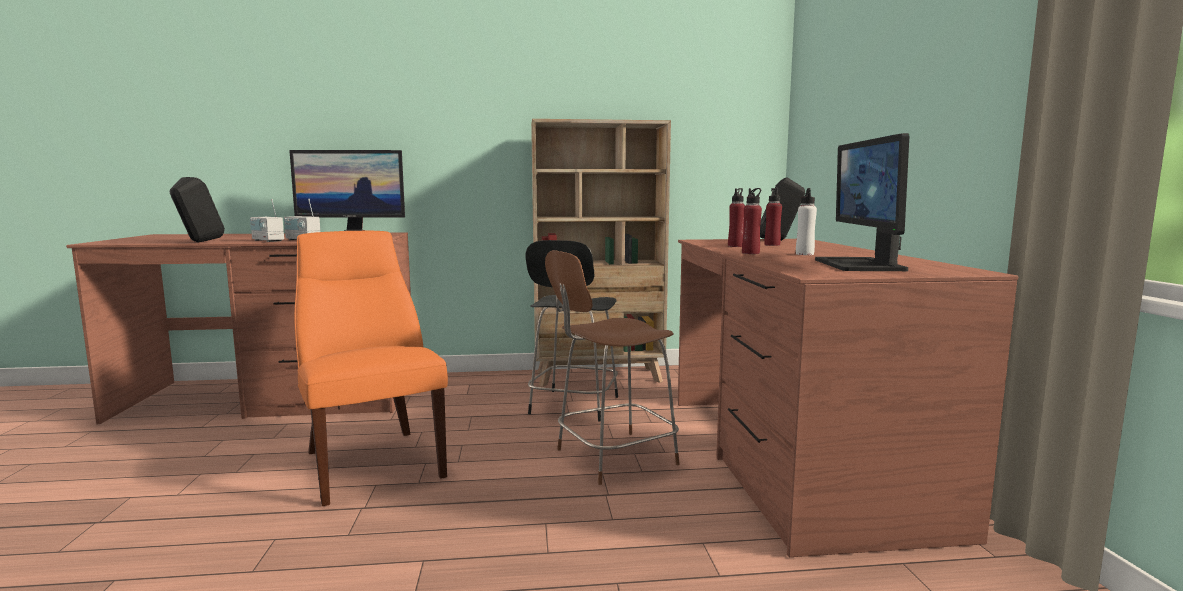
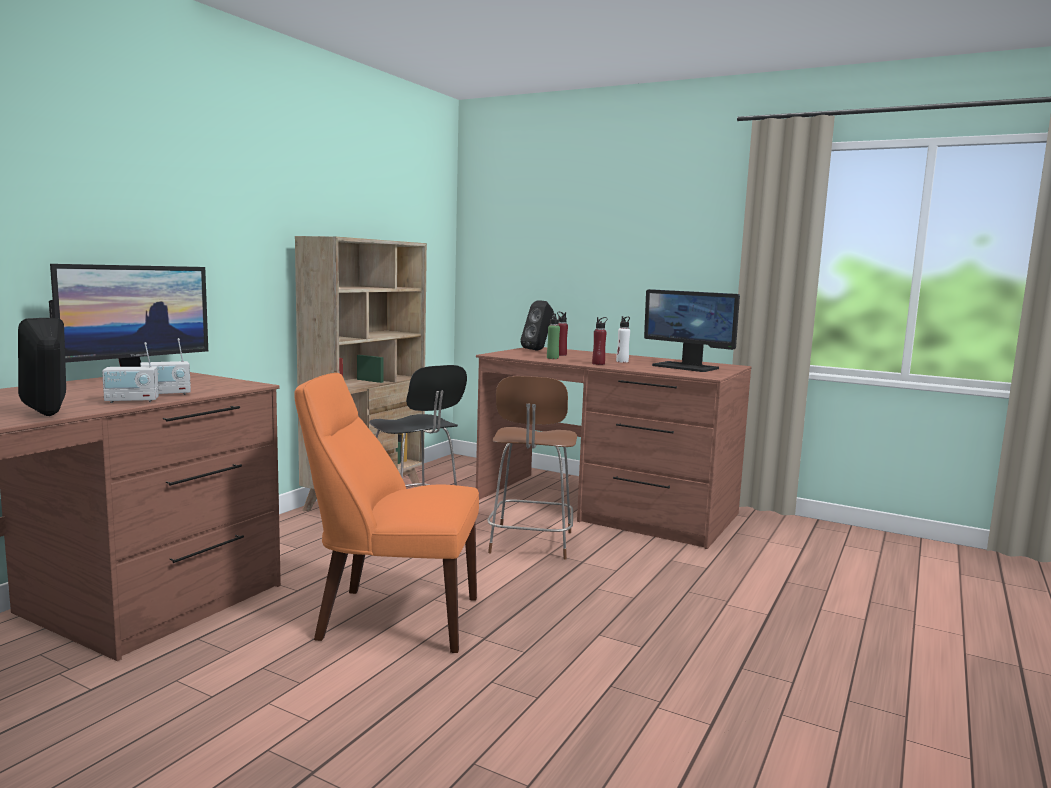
camera: 55 degrees left, 0 degrees up
(735, 246) = (552, 358): red bottle -> green bottle

